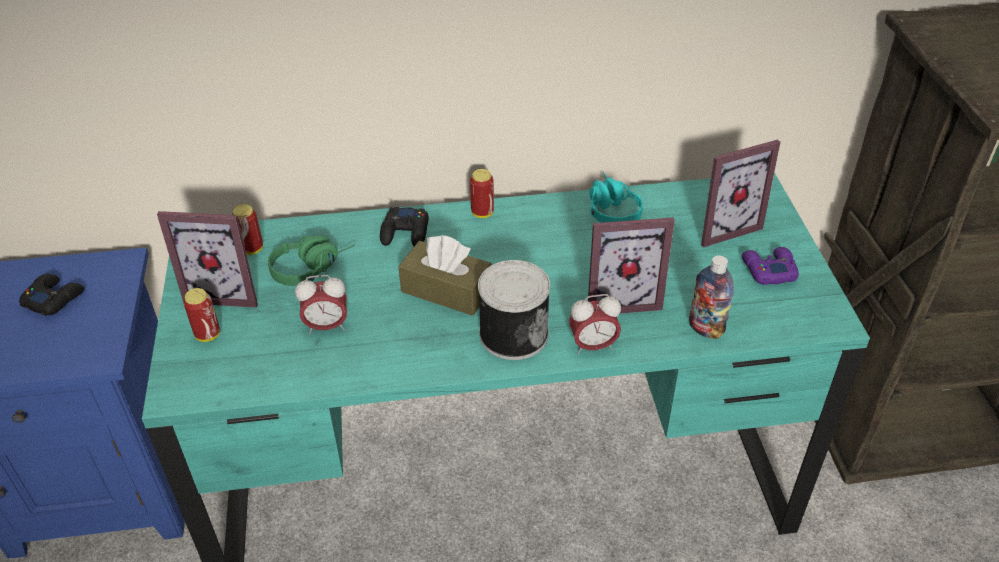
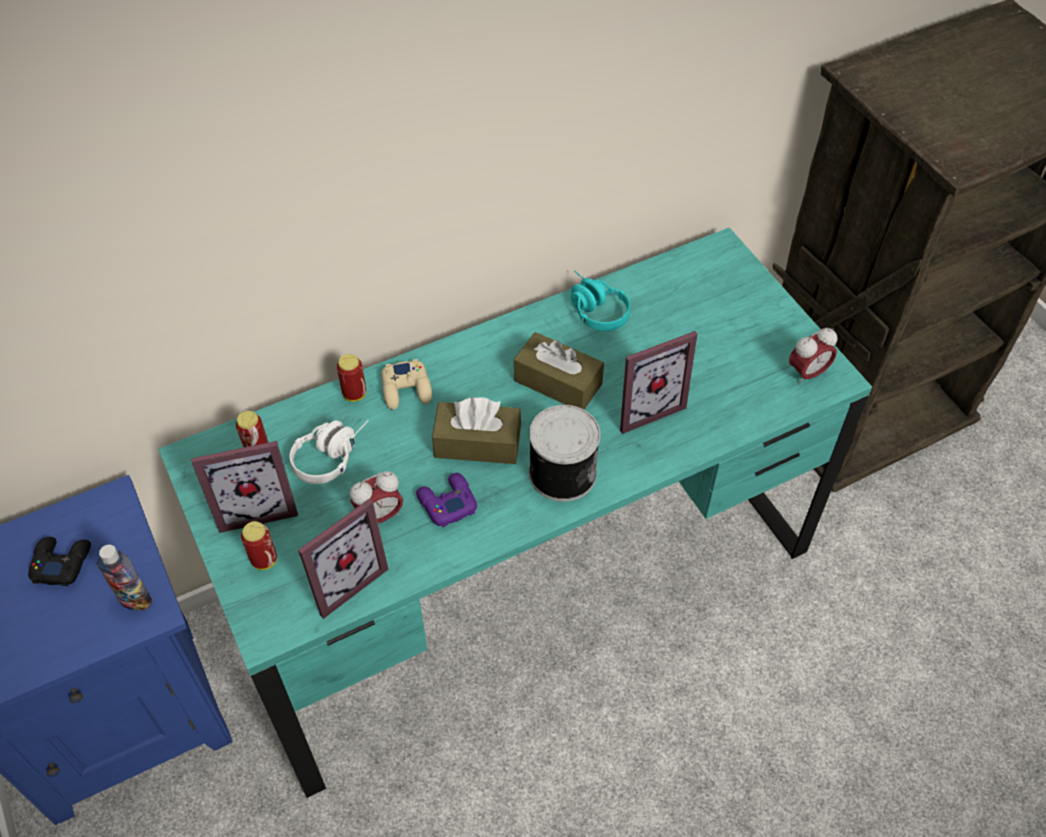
camera: 20 degrees left, 10 degrees up
(313, 267) = (332, 454): green headphones -> white headphones
(406, 233) = (407, 389): black game controller -> beige game controller
(482, 213) = (472, 346): can -> can (354, 394)
(546, 259) = (558, 382): none -> brown tissue box
(593, 346) = (639, 464): alarm clock -> alarm clock (807, 373)
(705, 329) = (731, 417): bottle -> bottle (135, 599)
(722, 226) = (704, 301): picture frame -> picture frame (341, 578)
(768, 270) = (763, 339): purple game controller -> purple game controller (446, 503)

